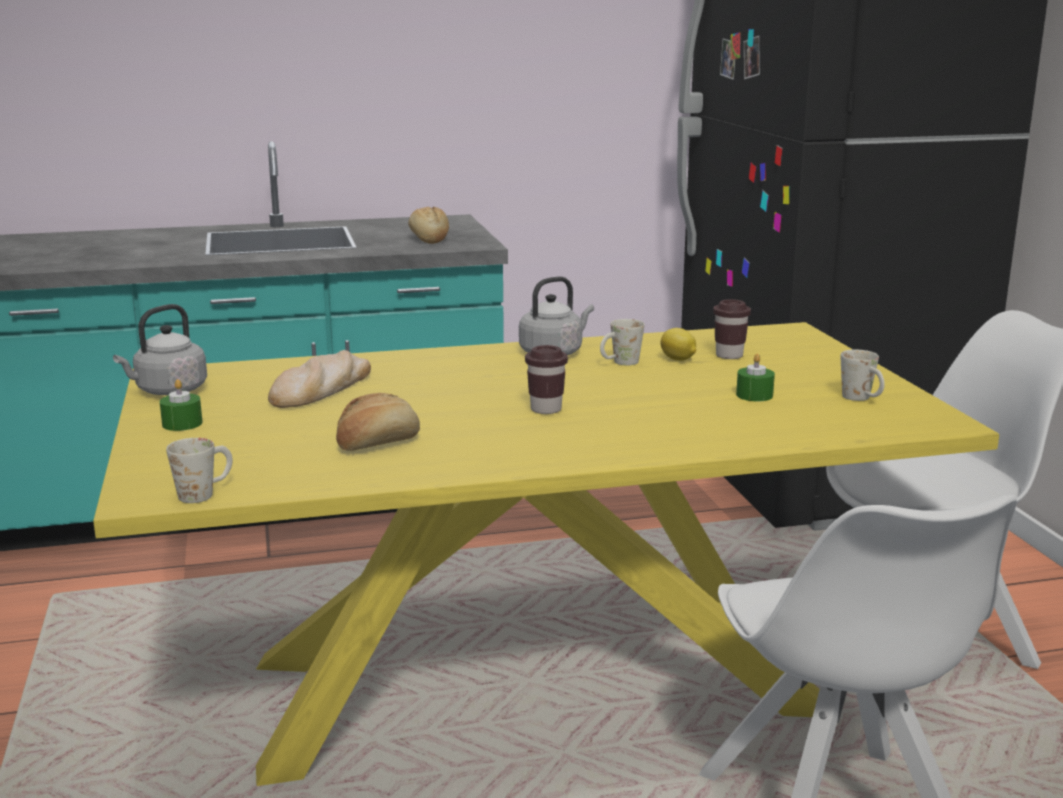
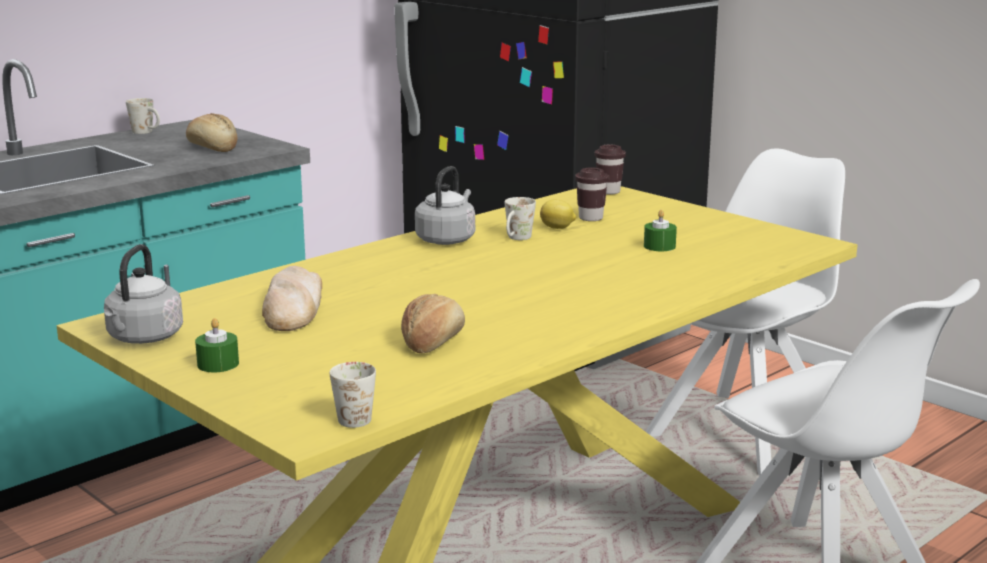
camera: 30 degrees left, 0 degrees up
(546, 409) = (522, 287): brown cup -> brown cup (608, 192)
(862, 399) = (737, 235): white mug -> white mug (147, 132)

